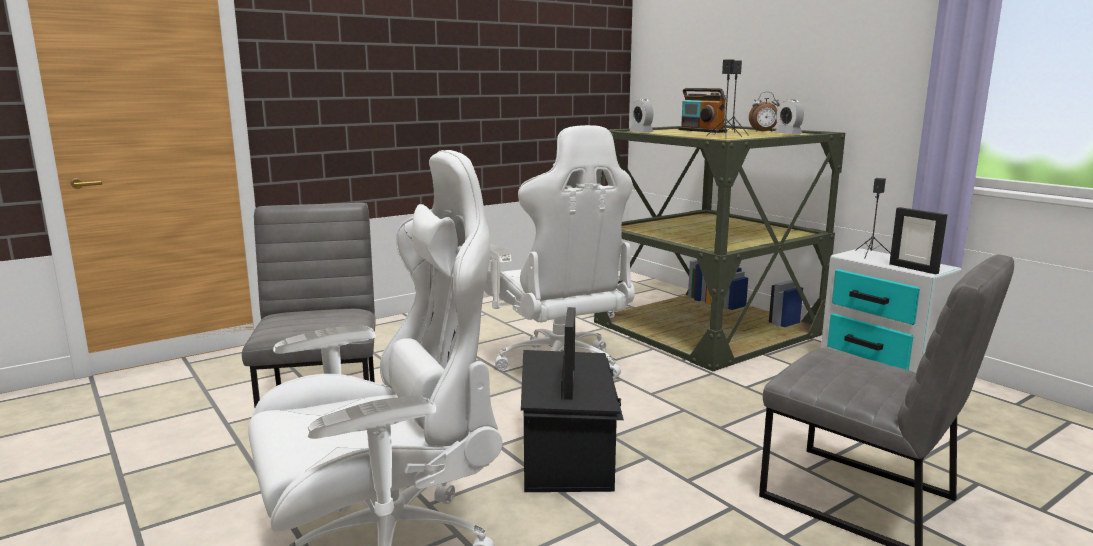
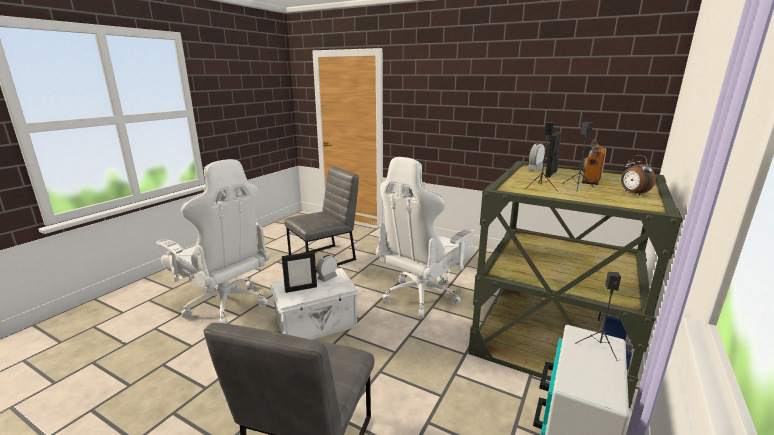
camera: 65 degrees right, 5 degrees up
(568, 454) = (317, 324): black storage box -> white storage box
(788, 134) = (625, 201): alarm clock -> alarm clock (327, 277)
(914, 268) = (571, 375): picture frame -> picture frame (551, 174)

